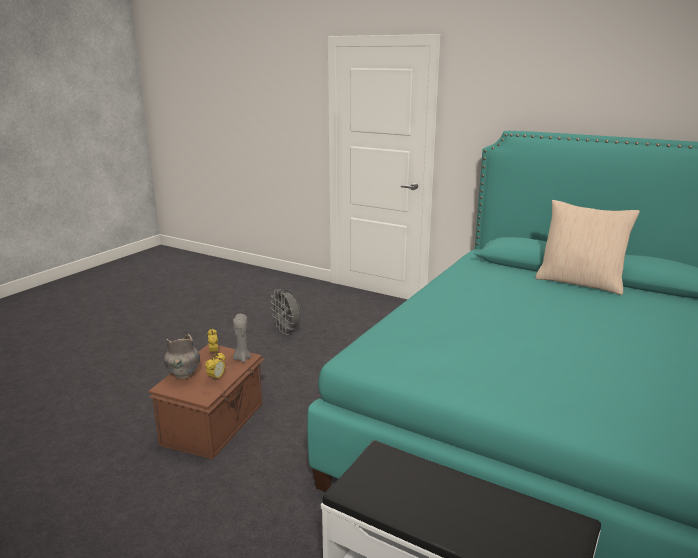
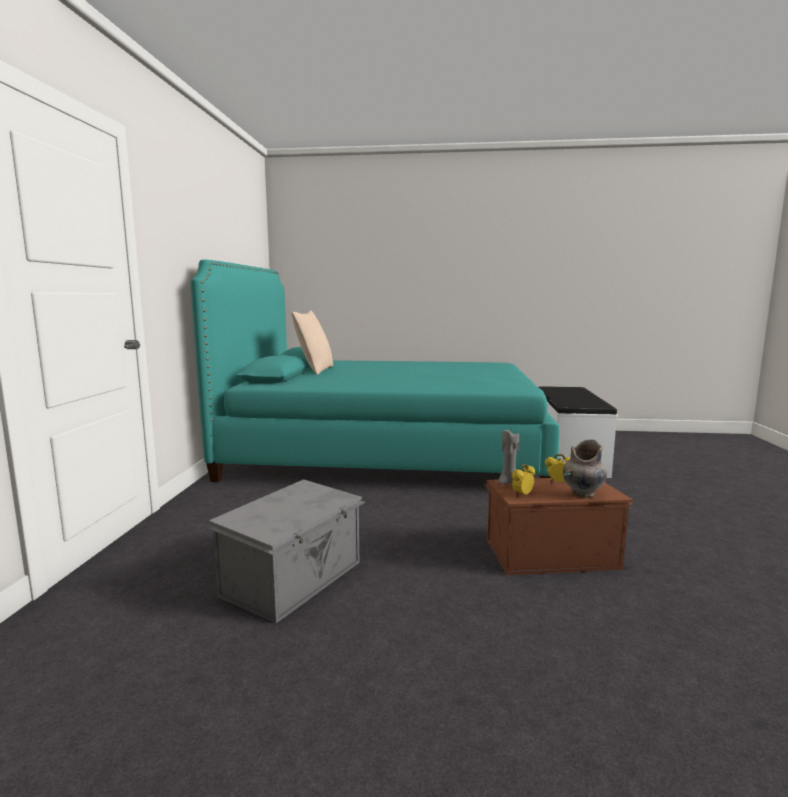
camera: 115 degrees left, 10 degrees down
(287, 331) = (295, 579): grey fan -> grey storage box

